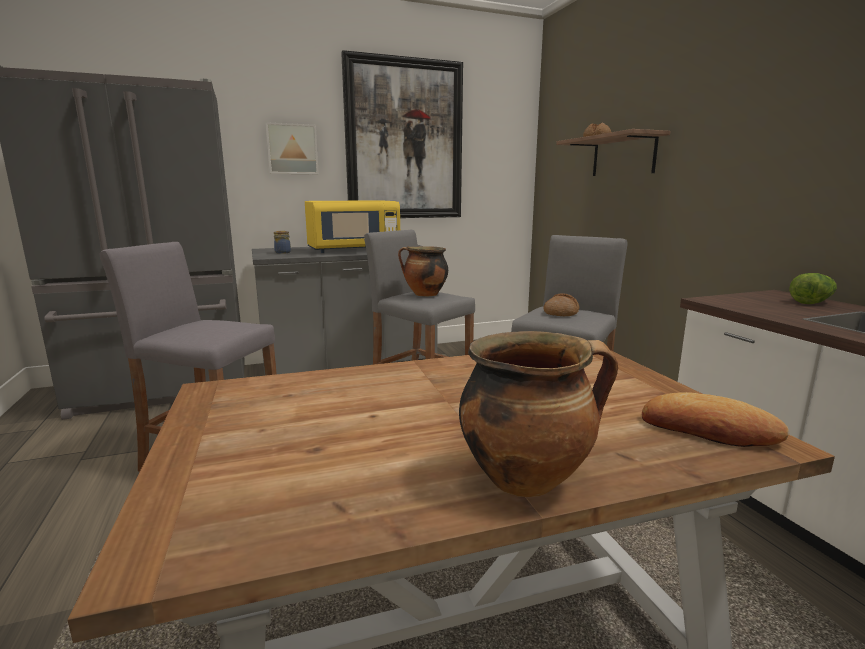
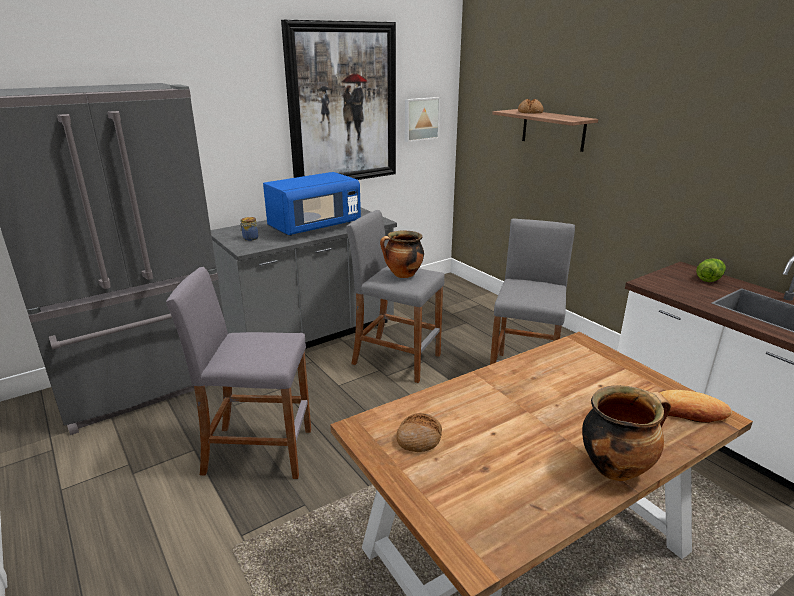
camera: 15 degrees left, 10 degrees up
(292, 149) = (238, 125): picture -> picture (421, 119)
(353, 250) = (314, 227): yellow microwave -> blue microwave
(561, 313) = (530, 290): bread -> bread (419, 438)

